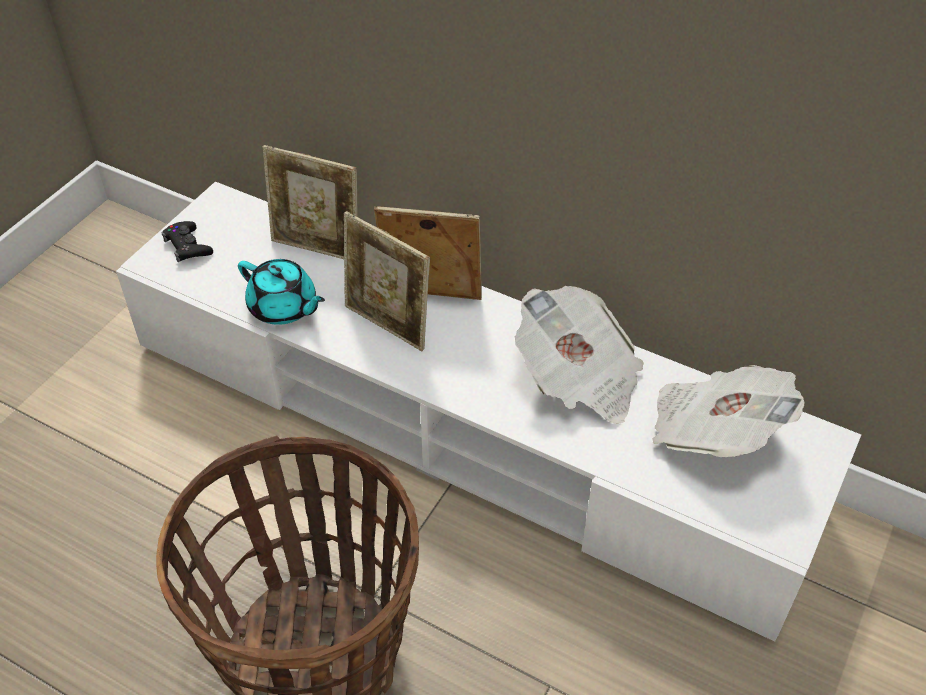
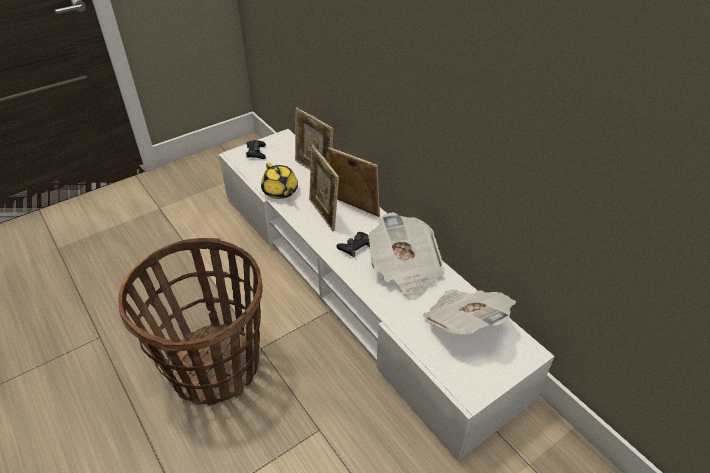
camera: 25 degrees right, 5 degrees down
(283, 308) = (280, 191): turquoise teapot -> yellow teapot
(475, 365) = (355, 246): none -> black game controller

